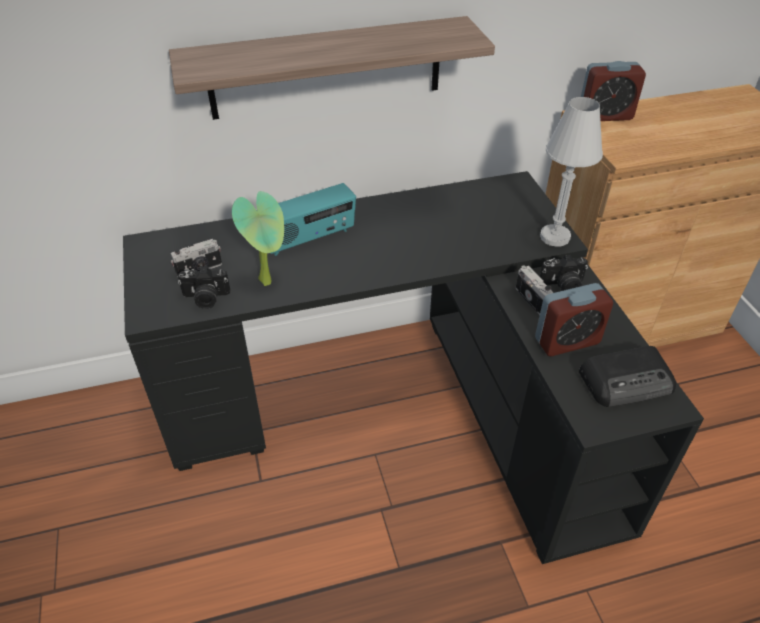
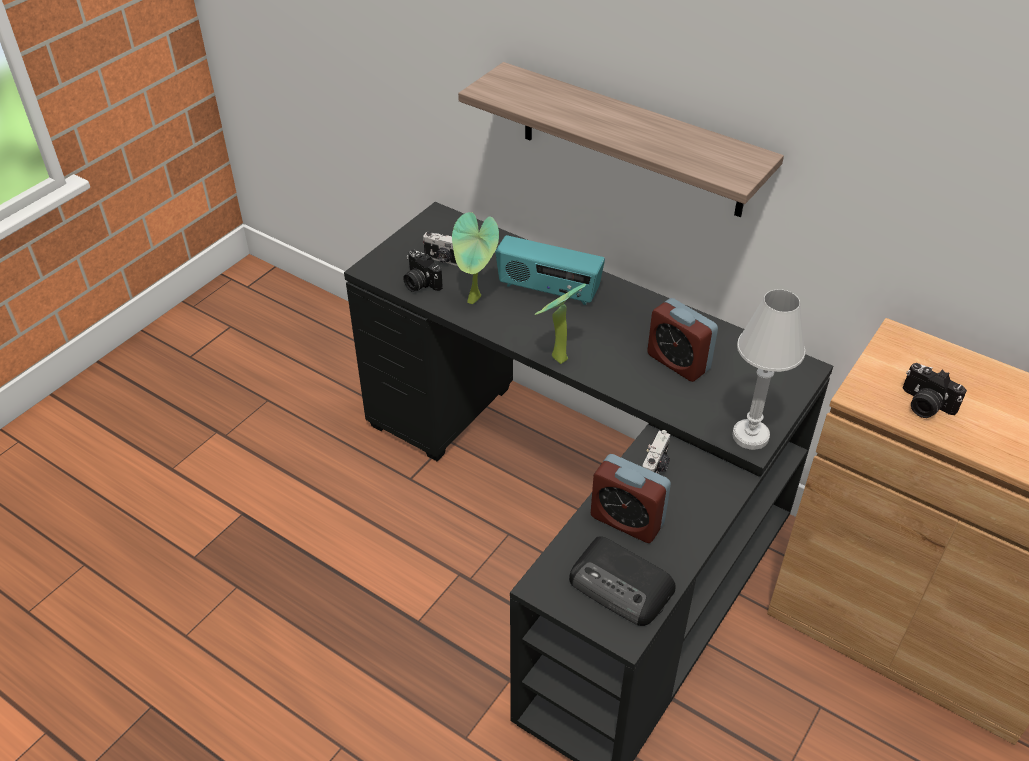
camera: 50 degrees right, 0 degrees up
(384, 277) = (555, 359): none -> potted plant
(563, 285) = (701, 481): camera -> camera (924, 405)
(605, 115) = (921, 350): alarm clock -> alarm clock (678, 362)

